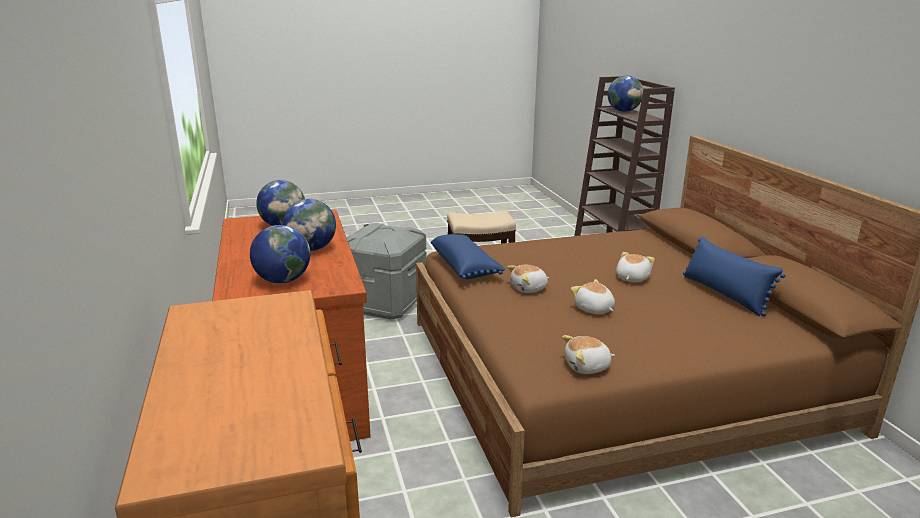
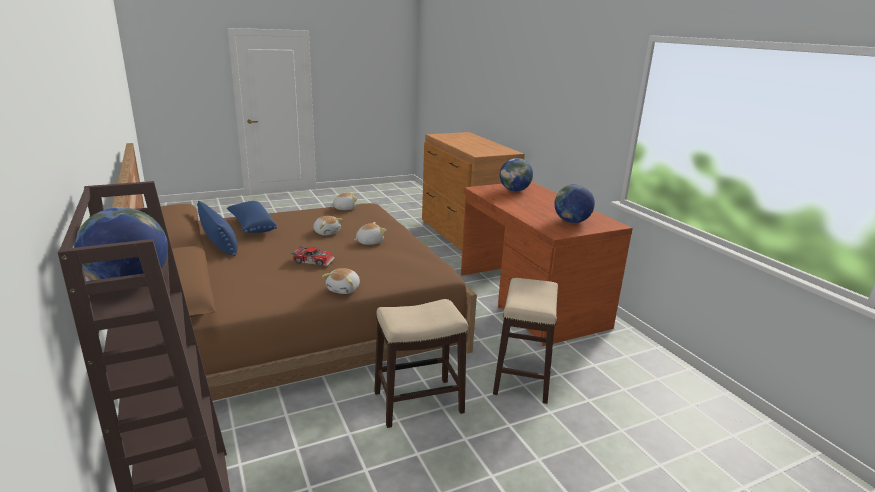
camera: 170 degrees right, 0 degrees up
(311, 249) = (524, 206): globe -> none
(384, 302) = (522, 377): grey storage box -> stool
(465, 267) = (421, 256): blue pillow -> blue pillow (252, 226)
(588, 264) = (314, 260): none -> toy car
(631, 278) = (283, 251): plush toy -> plush toy (344, 289)

